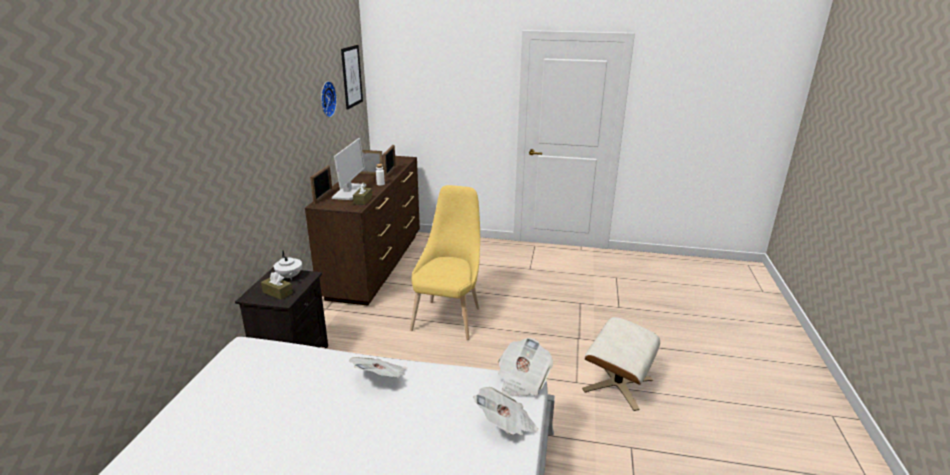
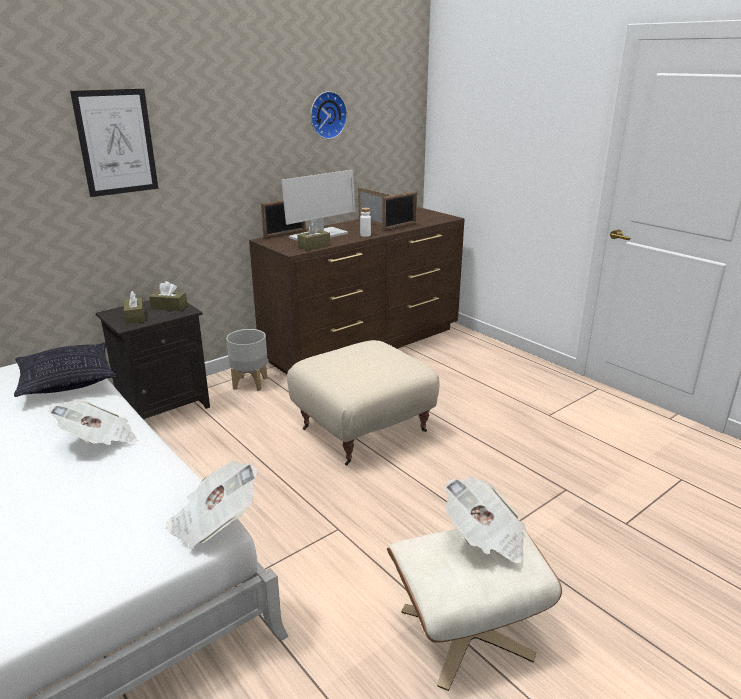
camera: 40 degrees right, 0 degrees up
(284, 358) = (67, 381): none -> pillow
(289, 277) = (169, 307): white teapot -> brown tissue box
(333, 319) = (250, 383): none -> grey planter
(351, 76) = (392, 95): picture -> picture (116, 142)
(449, 316) = (364, 430): yellow chair -> beige ottoman
(506, 424) = (107, 562): newspaper -> newspaper (485, 537)

